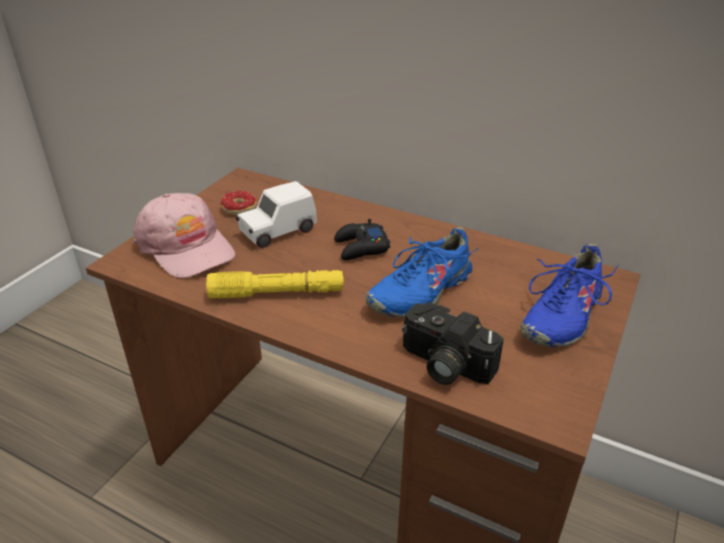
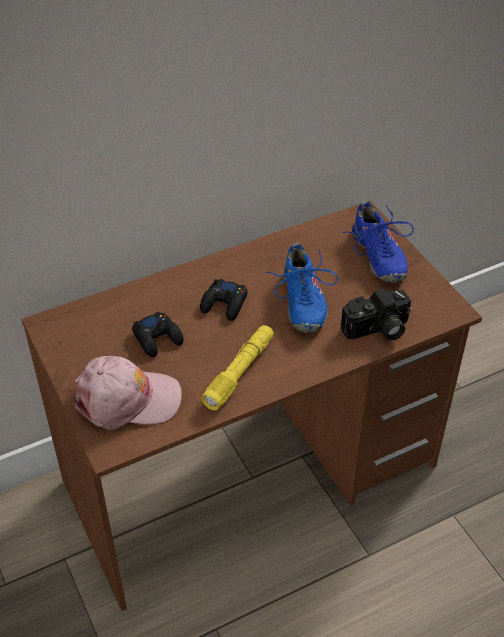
camera: 55 degrees left, 10 degrees up
(235, 211) = (100, 350): donut -> none
(277, 231) = (158, 338): white toy car -> black game controller

